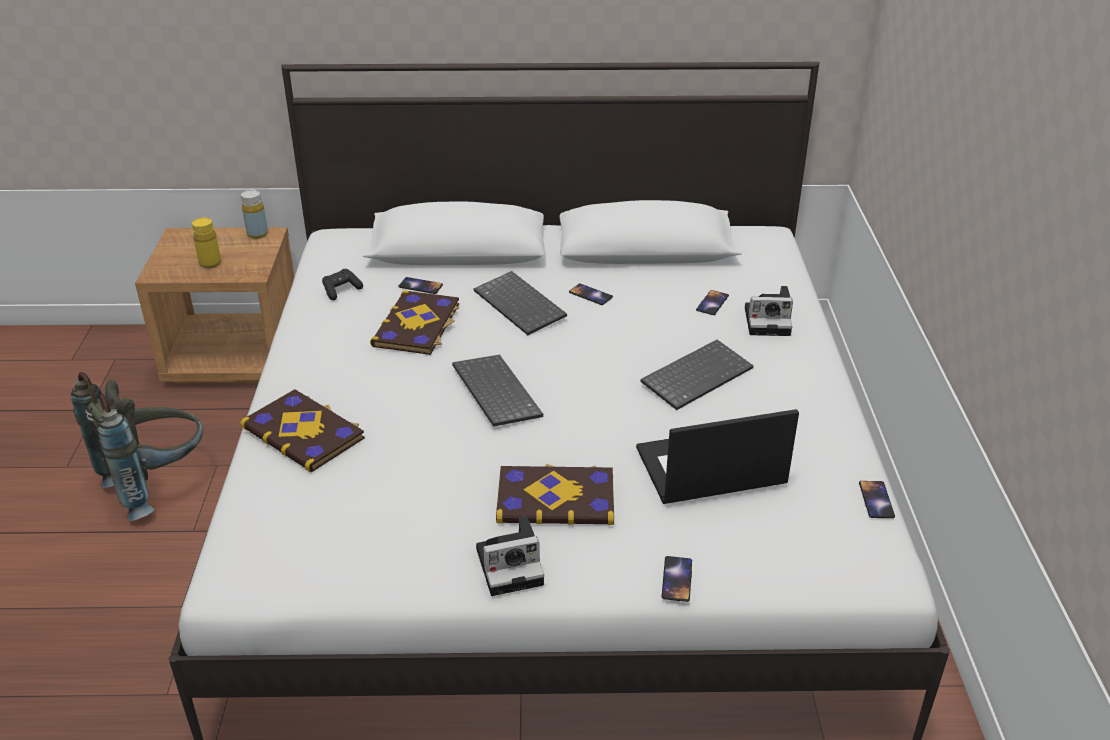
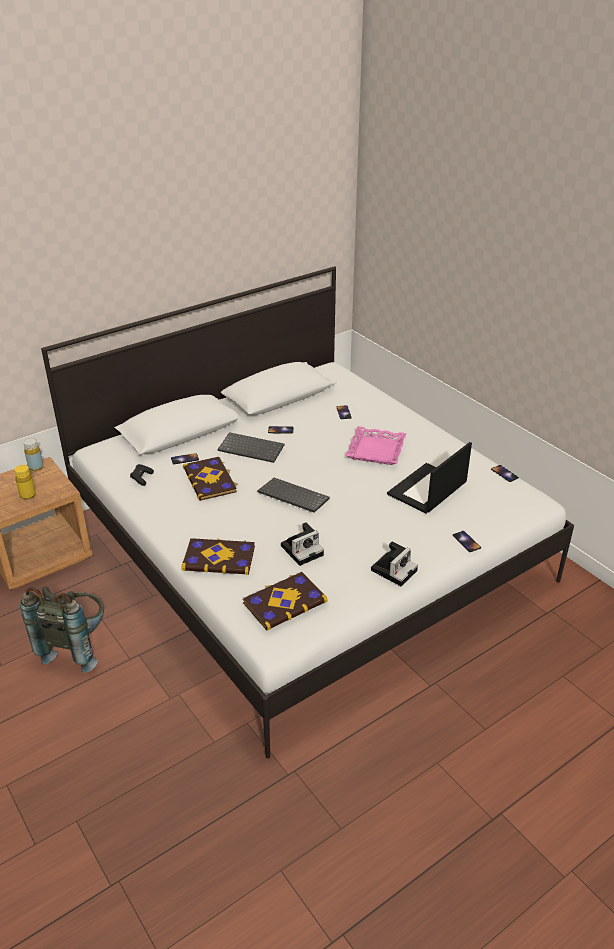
camera: 35 degrees left, 0 degrees up
(555, 498) = (378, 532): book -> book (284, 602)
(696, 375) = (375, 450): keyboard -> pink tray
(769, 321) = (379, 411): camera -> camera (303, 549)

